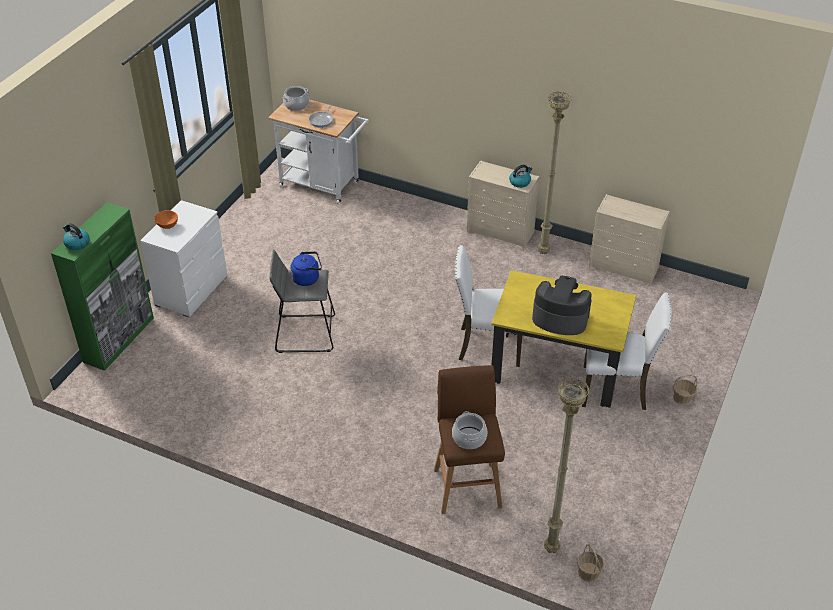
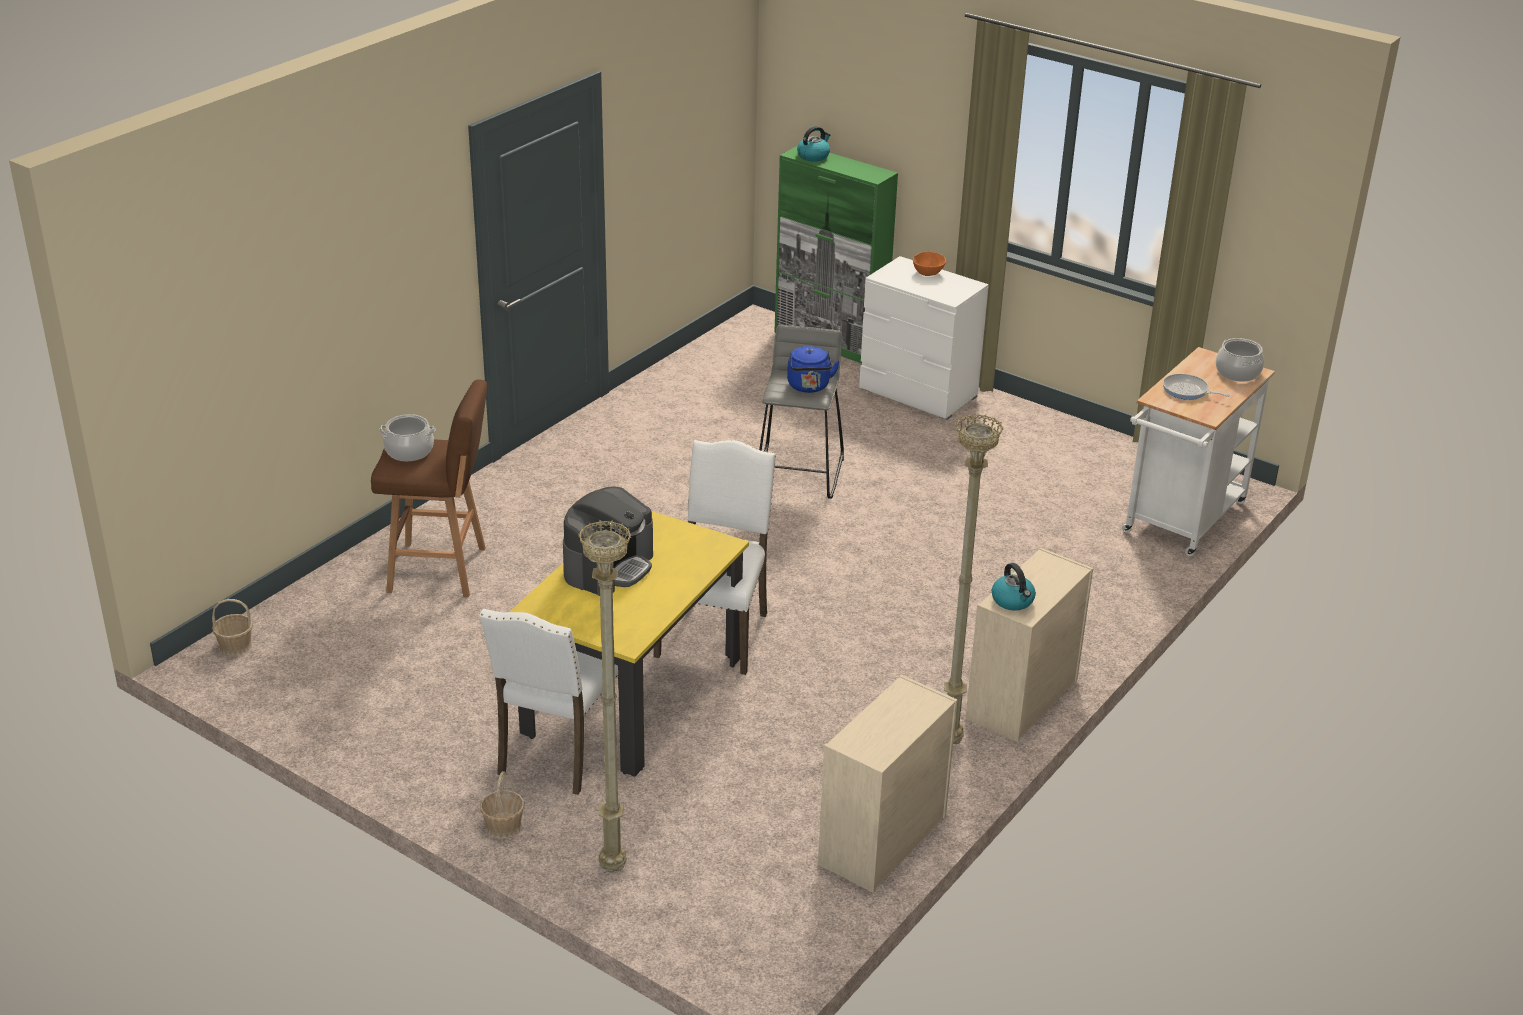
camera: 100 degrees right, 10 degrees down
(550, 549) = (293, 620): beige floor lamp -> beige floor lamp (613, 866)

